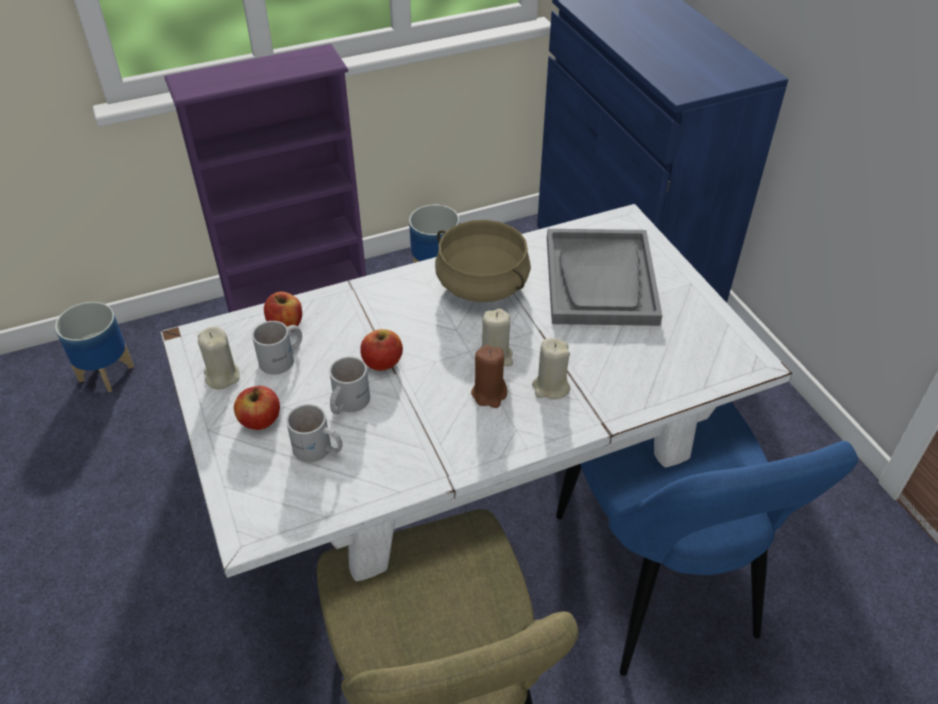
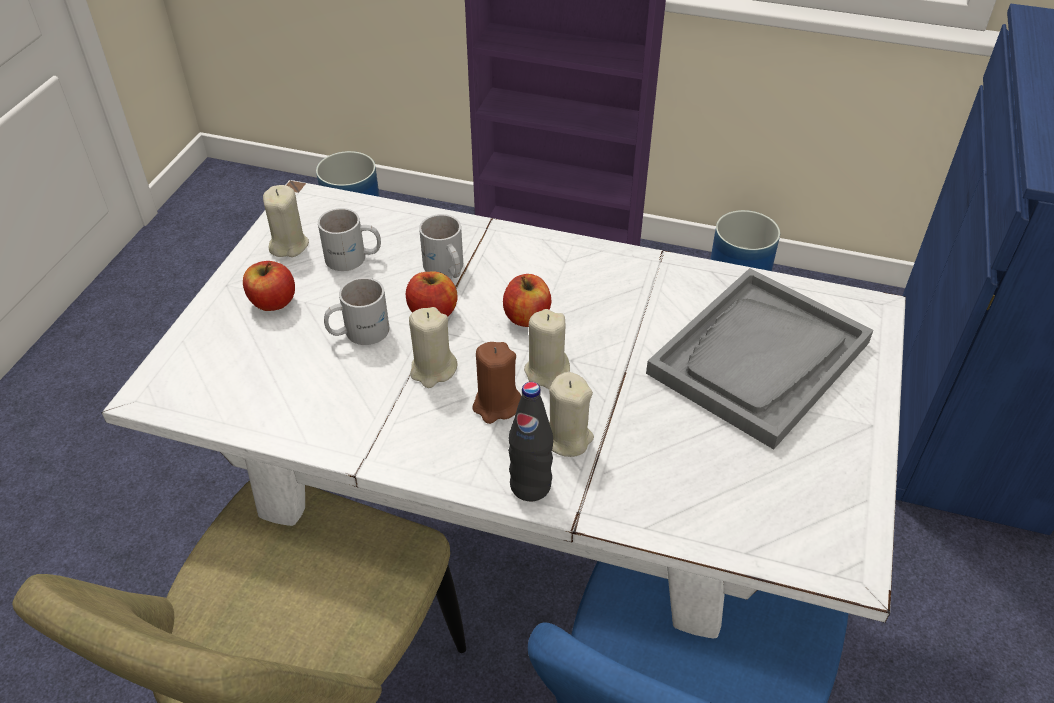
camera: 40 degrees right, 0 degrees up
(286, 324) = (390, 229): apple -> apple (527, 317)
(318, 450) = (285, 358): white mug -> white mug (445, 269)
(426, 397) = (433, 370): none -> beige candle
(481, 284) = (617, 291): beige cooking pot -> none
(562, 426) = (530, 486): none -> black bottle

